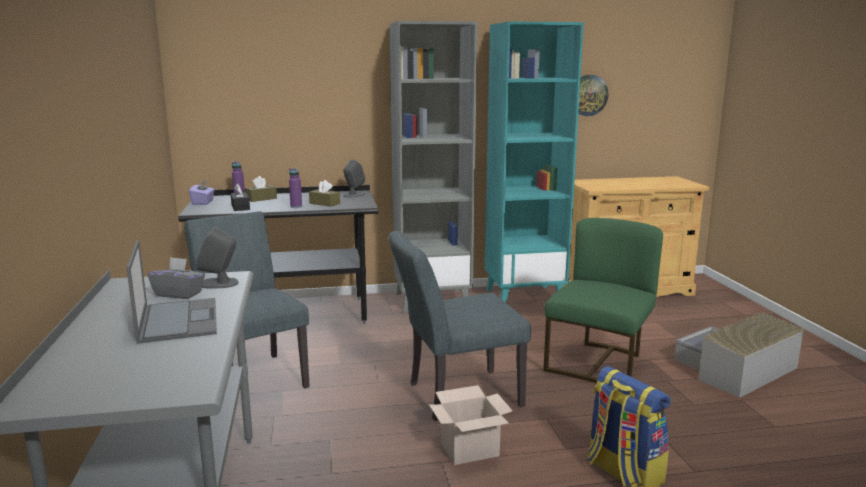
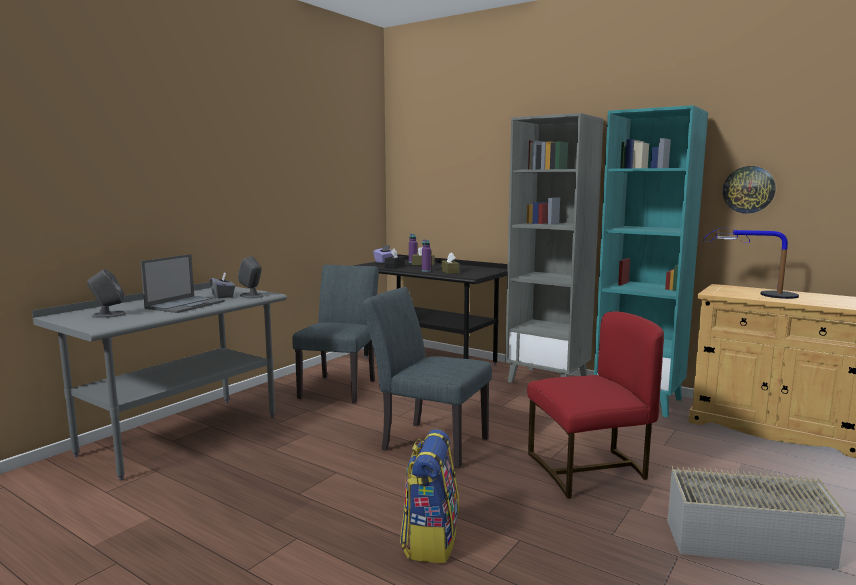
camera: 45 degrees right, 5 degrees down
(354, 195) = (488, 270): grey speaker -> grey speaker (108, 315)
(468, 450) = (364, 474): cardboard box -> none
(599, 364) = (589, 470): green chair -> red chair
(618, 184) = (758, 294): none -> table lamp

